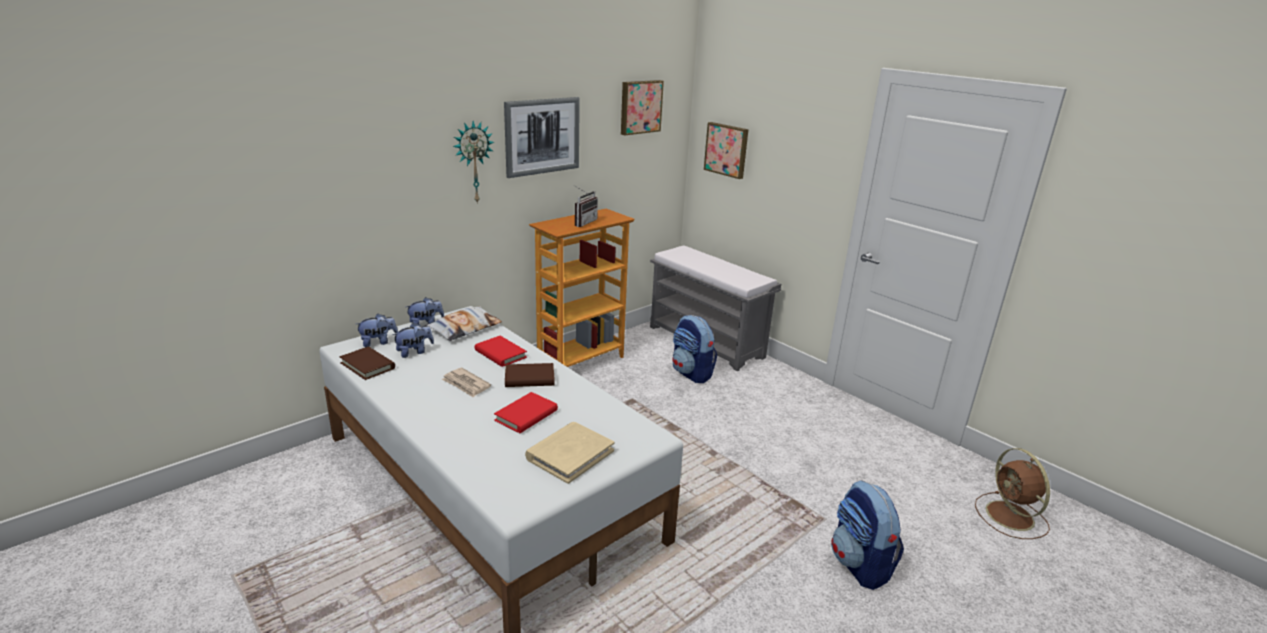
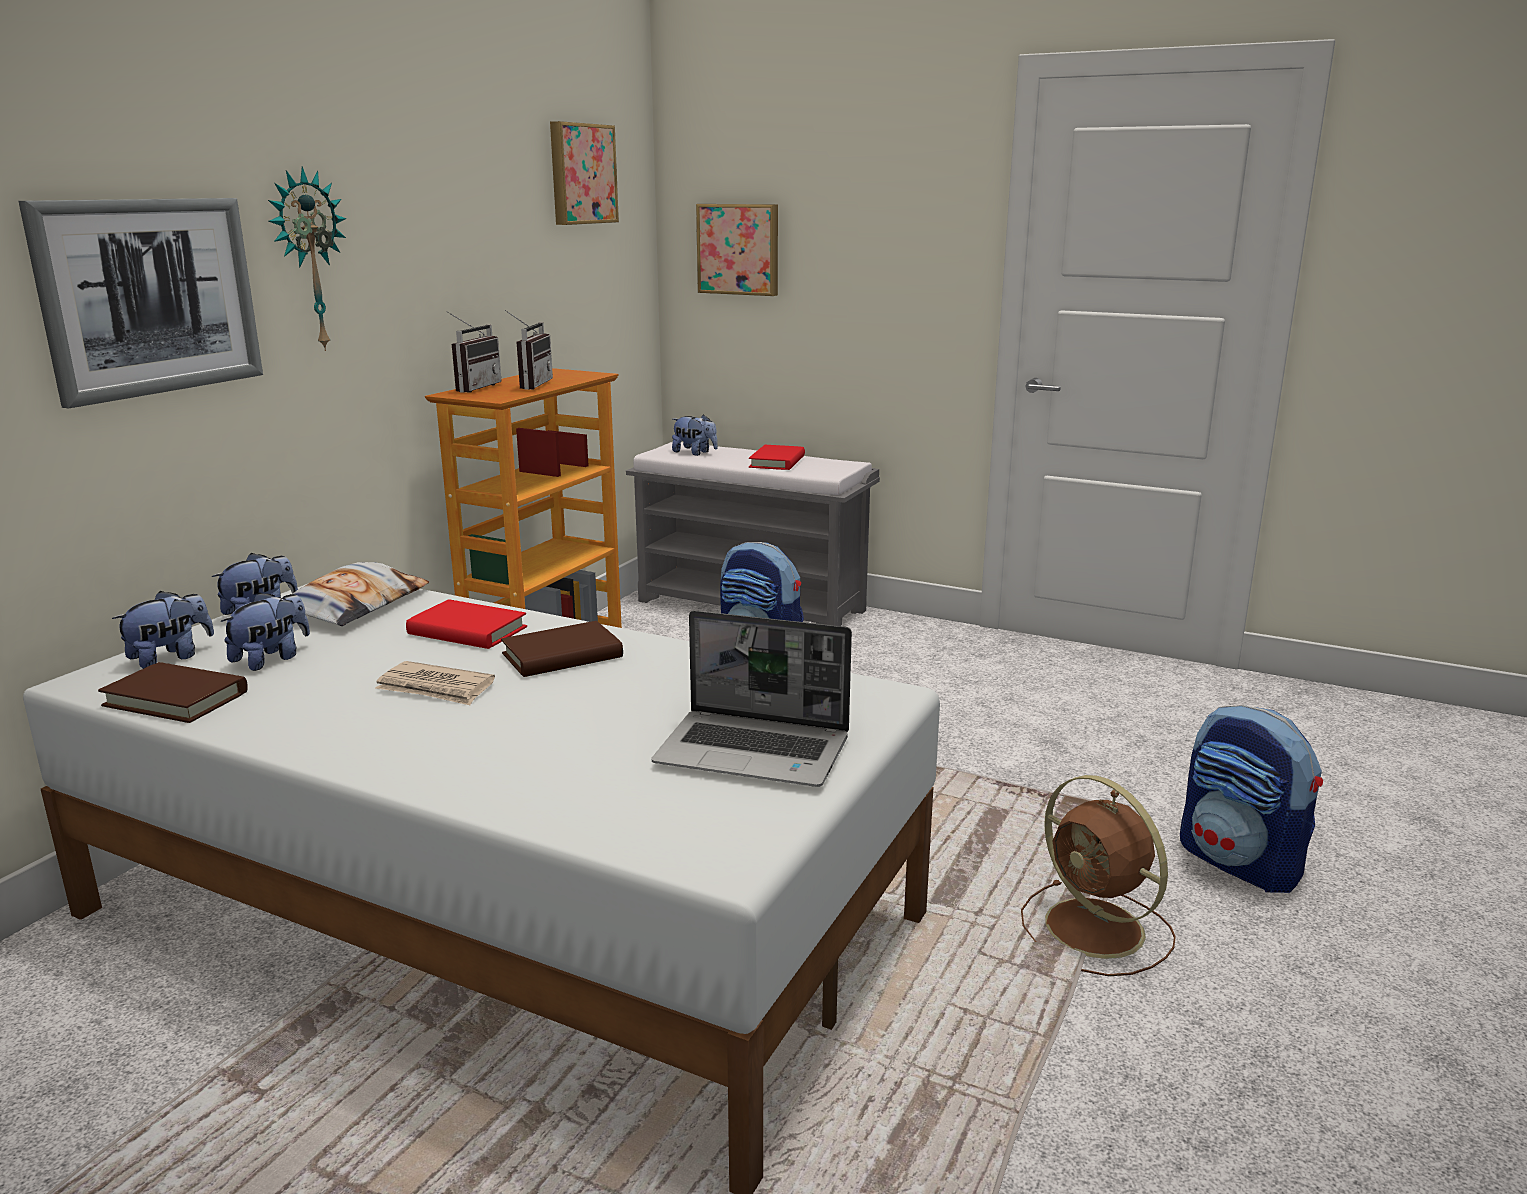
camera: 20 degrees left, 5 degrees down
(526, 415) = (609, 711): red book -> red book (777, 462)
(542, 136) = (428, 216): picture -> picture (150, 297)
(555, 221) = (472, 388): none -> radio
(570, 454) = (755, 751): beige book -> laptop
(687, 256) = (695, 453): none -> plush toy
(1011, 517) = (1382, 743): brown fan -> brown fan (1097, 930)

